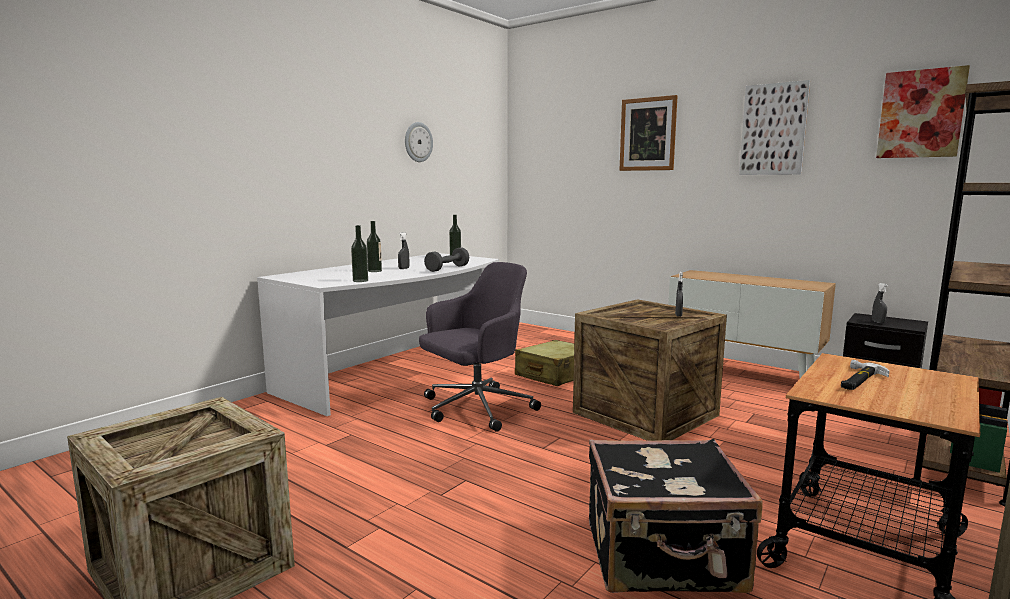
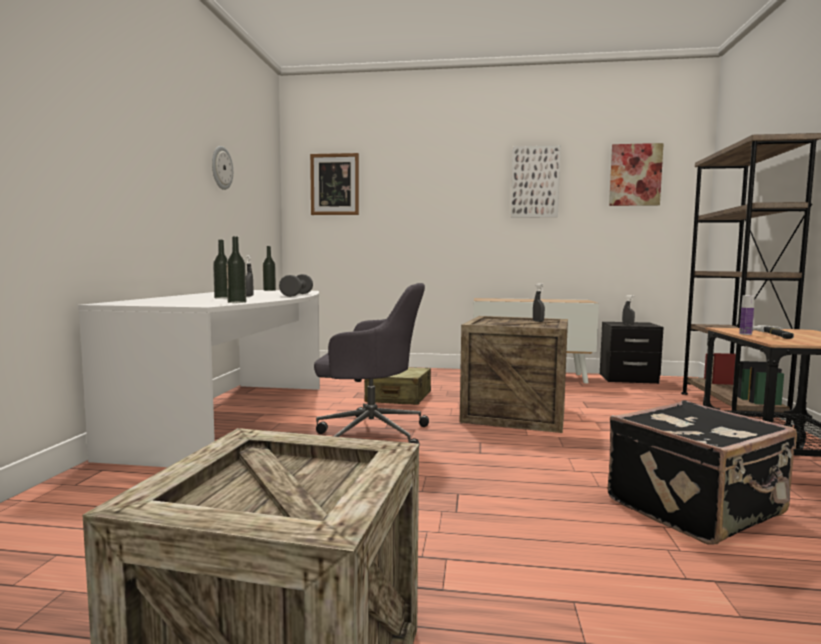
camera: 30 degrees left, 5 degrees down
(475, 409) = (370, 434): grey office chair -> grey office chair turned 75 degrees clockwise
(647, 134) = (429, 182): picture -> picture (334, 184)
(824, 373) = (745, 334): none -> bottle

